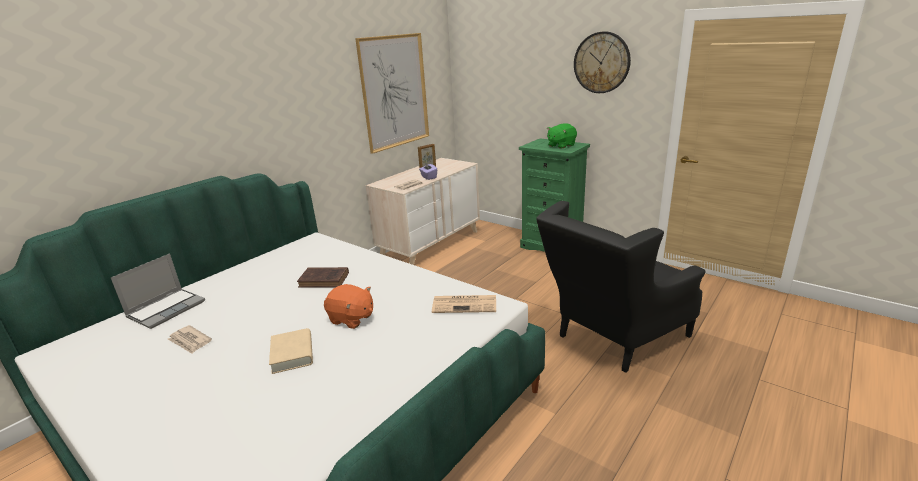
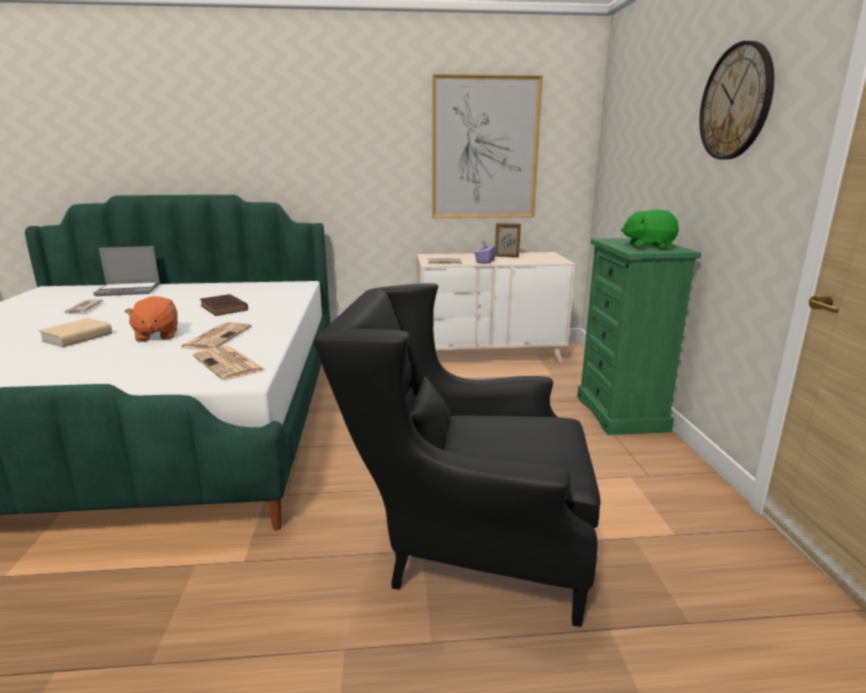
camera: 45 degrees right, 5 degrees down
(397, 297) = (217, 337): none -> newspaper

